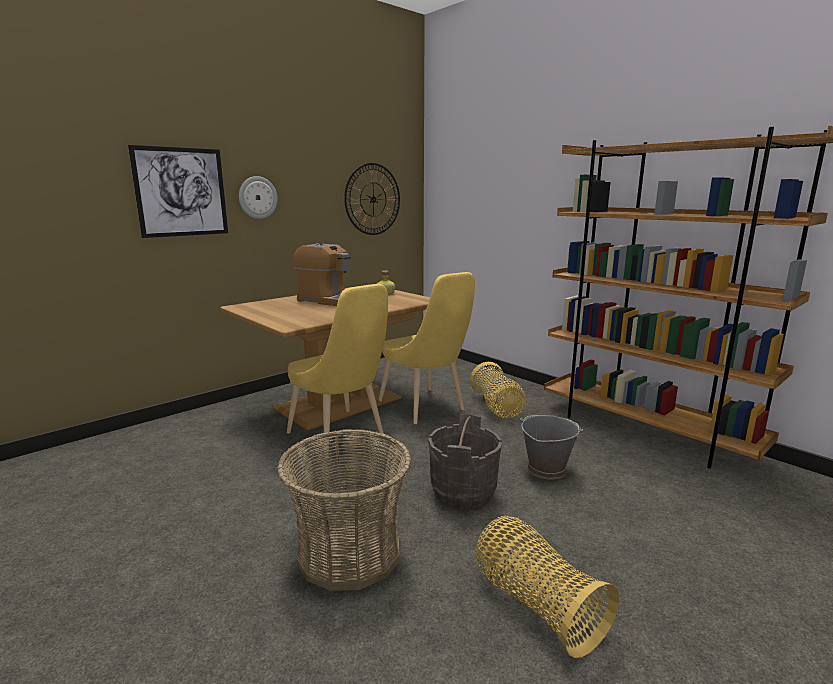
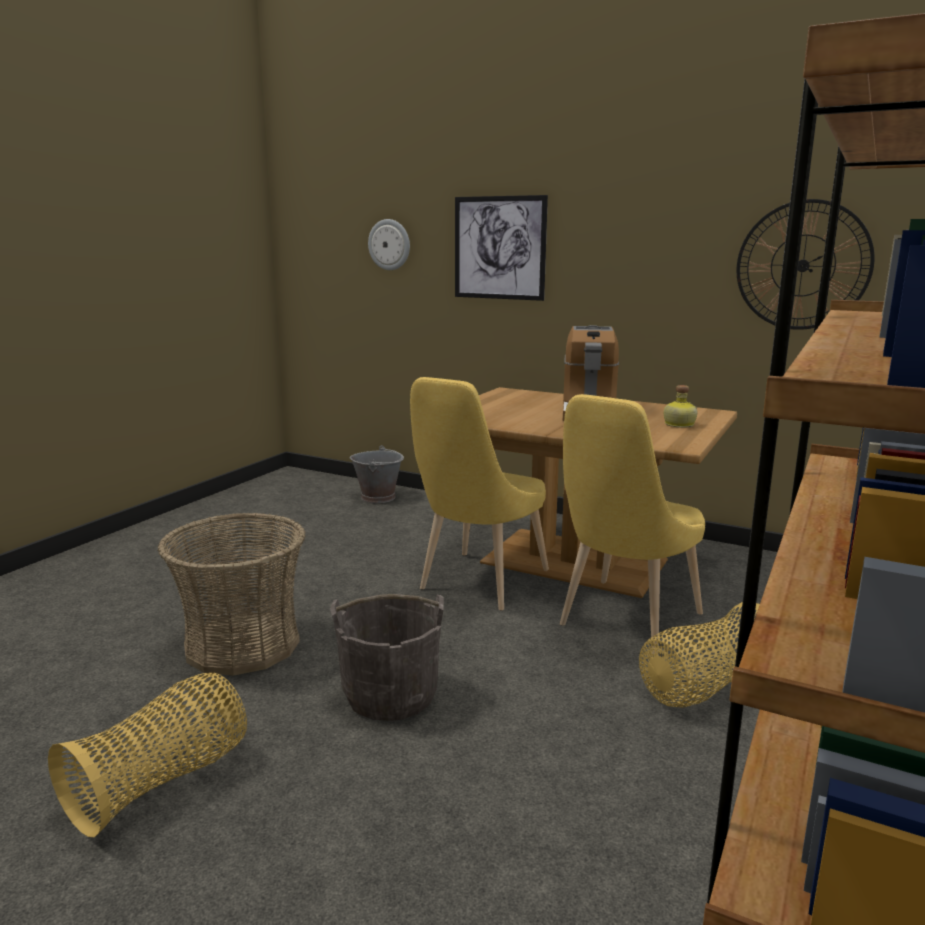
camera: 70 degrees right, 0 degrees up
(257, 197) = (589, 256): wall clock -> wall clock (389, 244)
(546, 469) = (505, 766): grey bucket -> grey bucket (378, 497)

